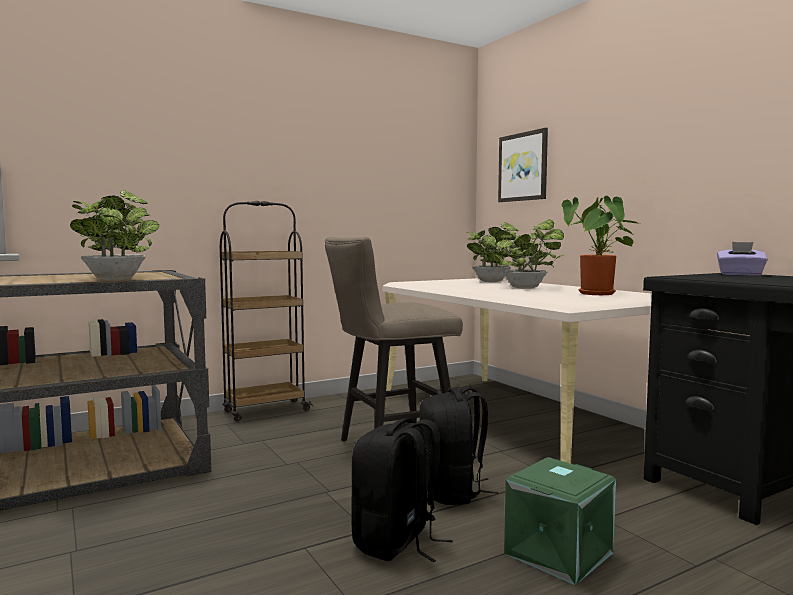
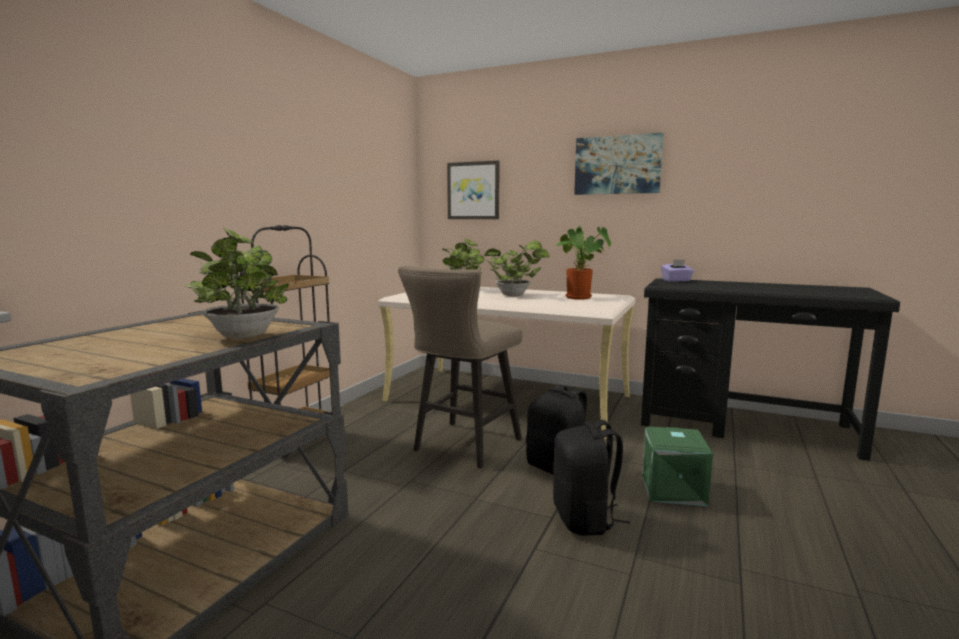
camera: 35 degrees left, 5 degrees up
(677, 114) = (617, 165): none -> picture

